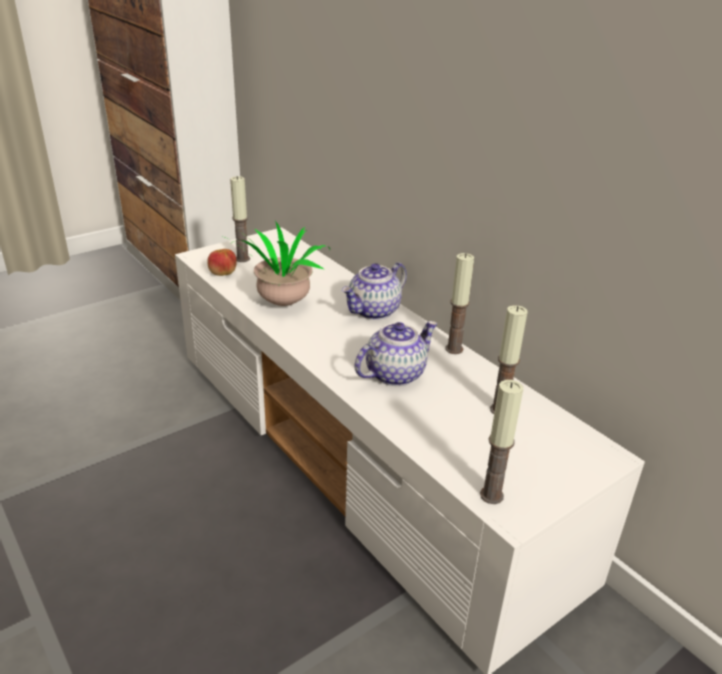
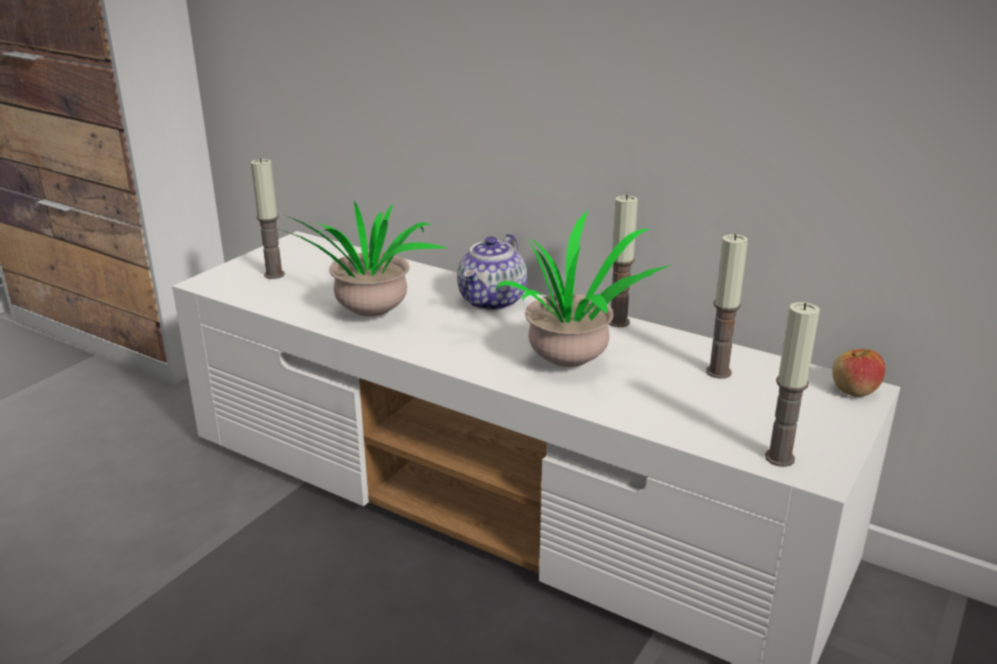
camera: 20 degrees left, 5 degrees down
(222, 273) = (260, 295): apple -> apple (854, 390)
(395, 373) = (572, 361): teapot -> potted plant

